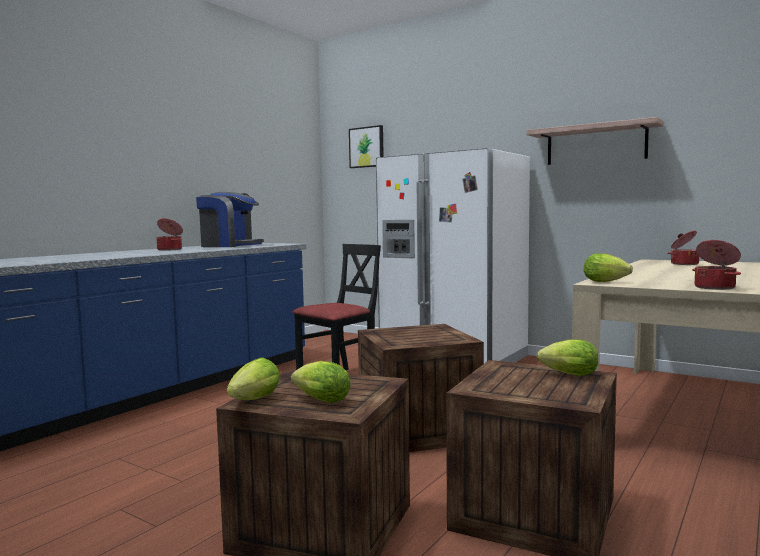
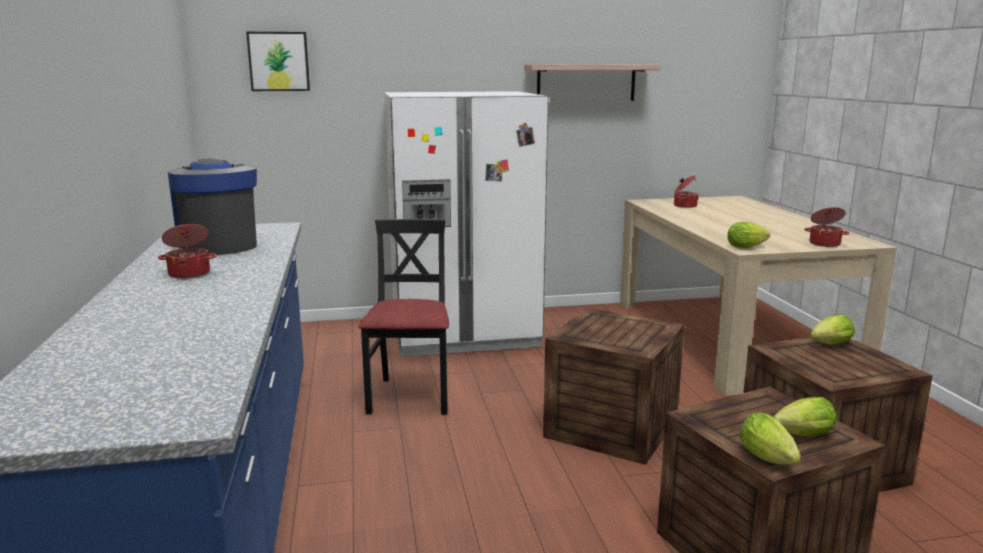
camera: 45 degrees left, 10 degrees up
(230, 245) = (218, 244): coffee machine -> coffee machine turned 90 degrees counterclockwise

